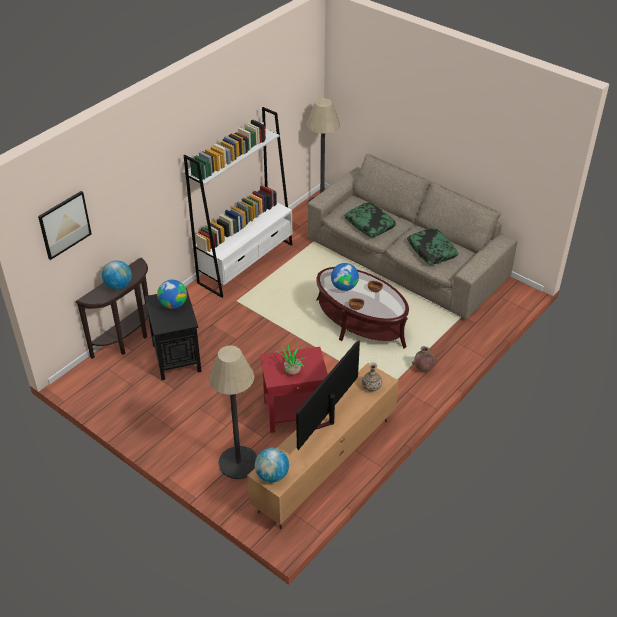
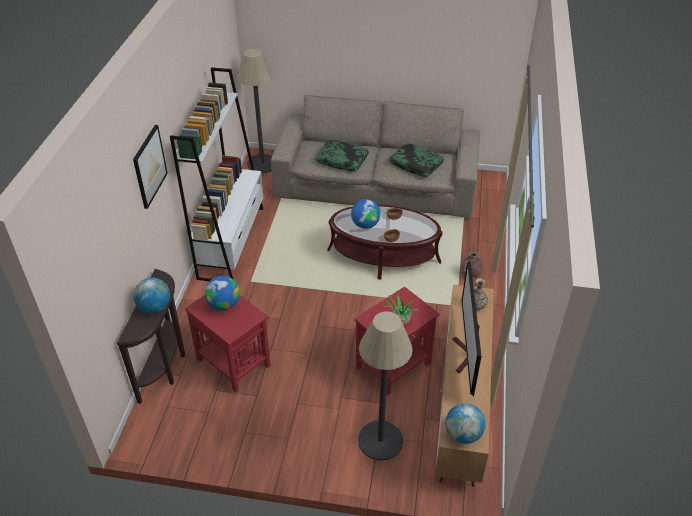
camera: 30 degrees left, 0 degrees up
(64, 224) = (93, 253): picture -> picture (149, 166)
(177, 357) = (234, 362): black side table -> red side table

